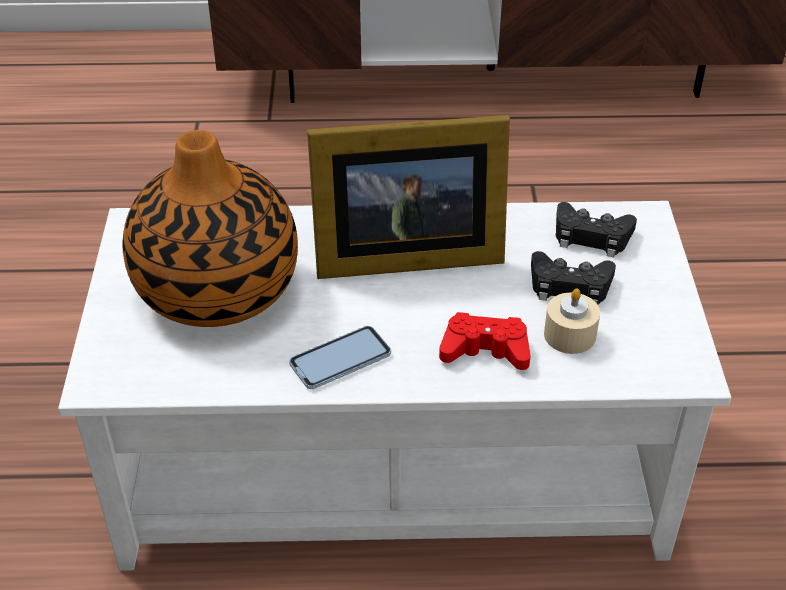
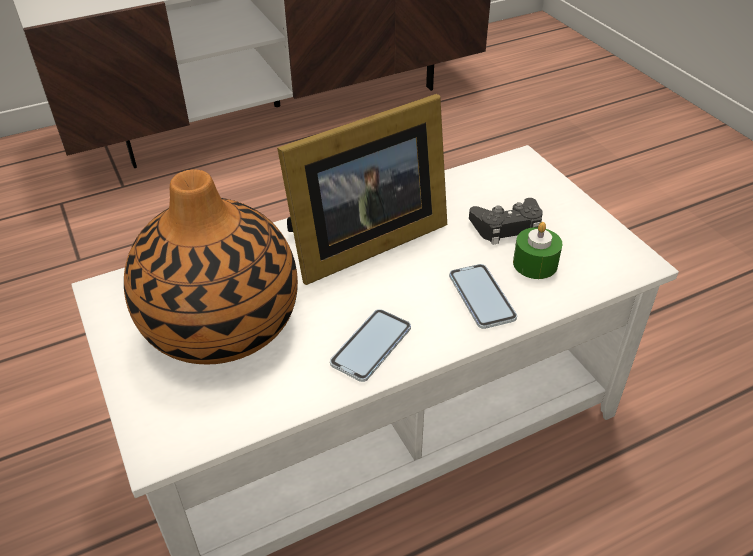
camera: 25 degrees left, 0 degrees up
(485, 350) = (481, 297): red game controller -> phone
(569, 335) = (535, 264): beige candle -> green candle
(591, 236) = (495, 185): black game controller -> none

